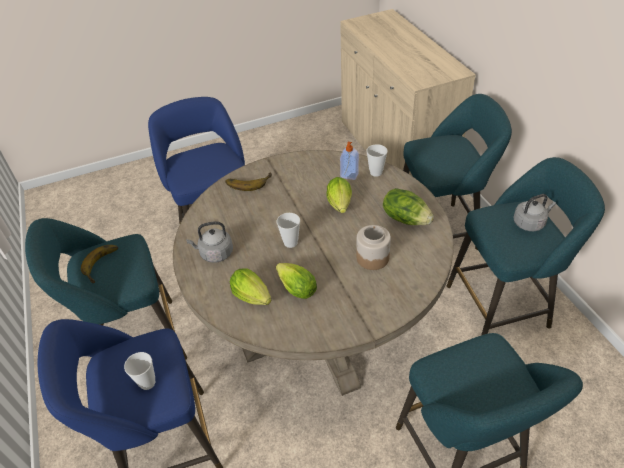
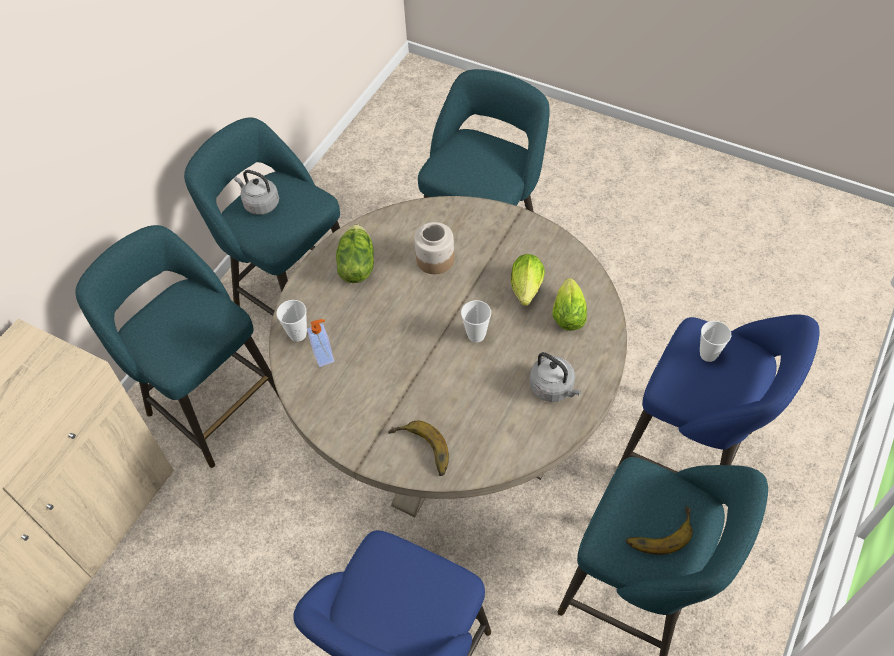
camera: 130 degrees left, 10 degrees up
(340, 206) = (384, 330): lettuce -> none

